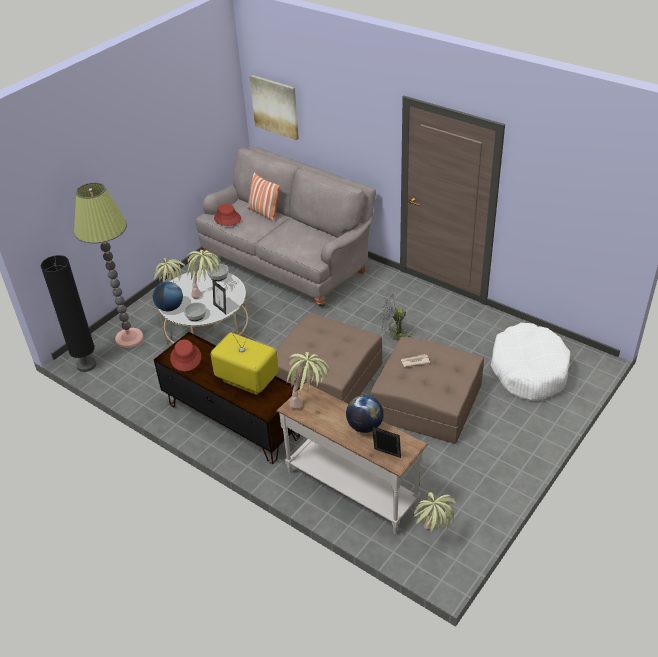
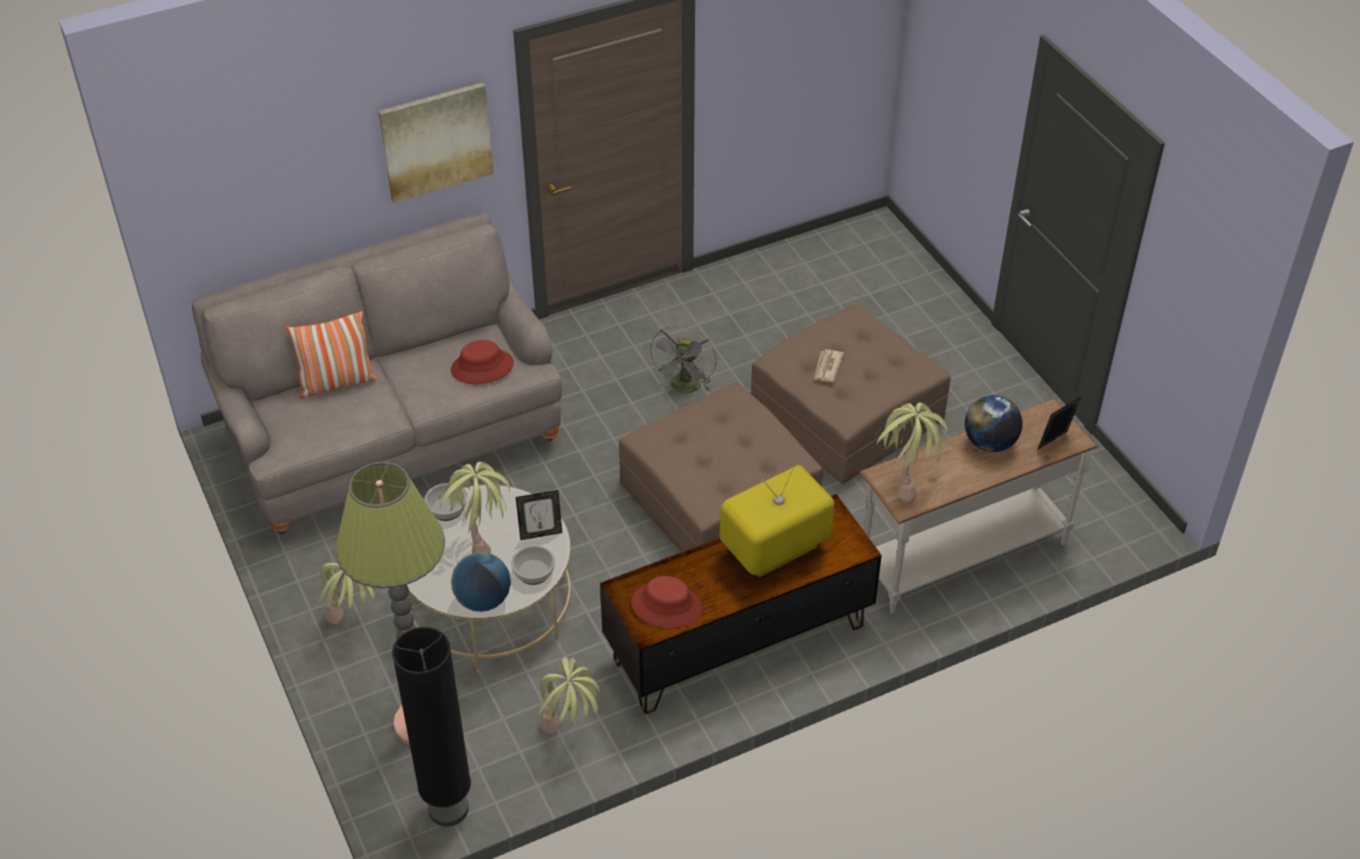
camera: 65 degrees left, 5 degrees up
(227, 218) = (311, 434): red hat -> red hat (482, 367)
(275, 106) = (235, 196): picture -> picture (436, 141)
(432, 538) = (1090, 510): potted plant -> potted plant (571, 734)
(528, 370) = (855, 291): white dog bed -> none

